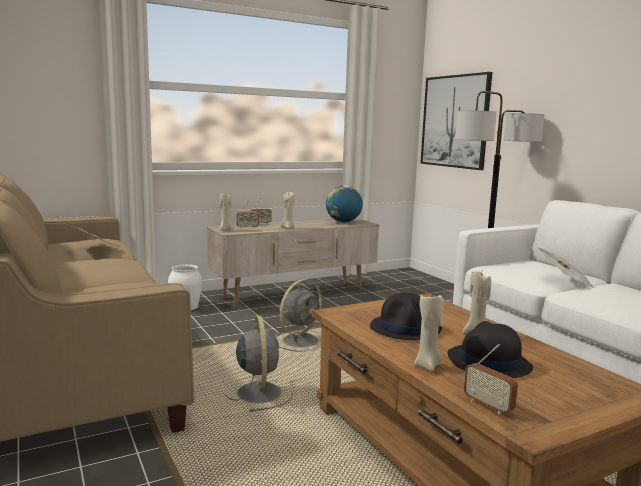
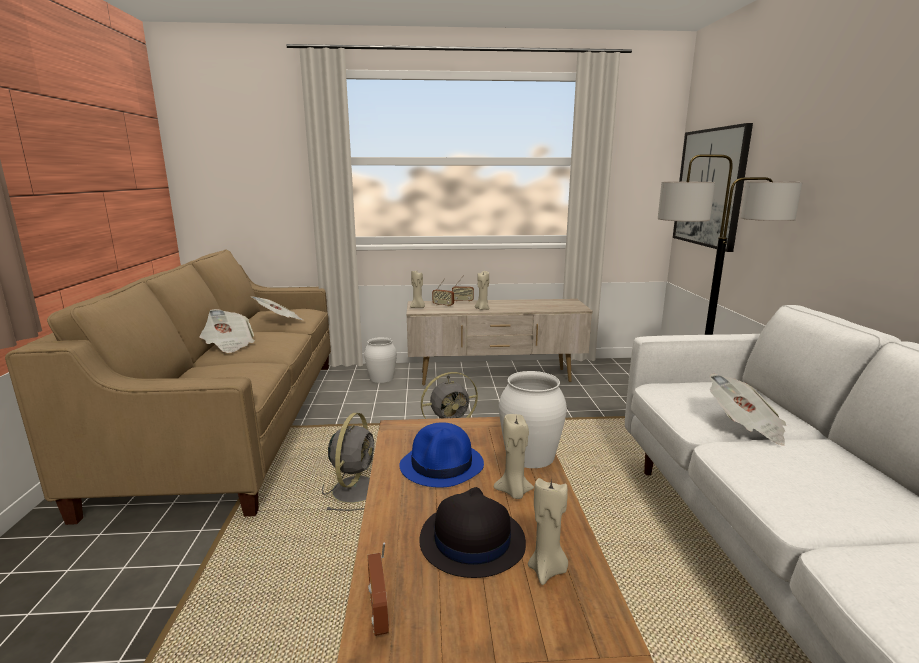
camera: 25 degrees right, 5 degrees up
(70, 271) = (227, 345): none -> newspaper
(343, 222) = (554, 304): globe -> none
(406, 328) = (442, 465): black hat -> blue hat
(427, 366) = (393, 528): beige candle -> beige candle (547, 570)
(457, 315) = (530, 455): none -> white vase

